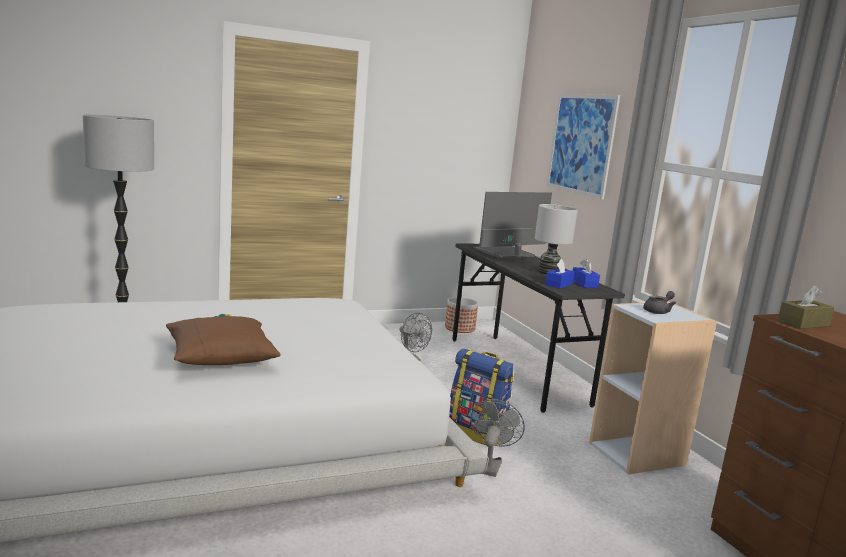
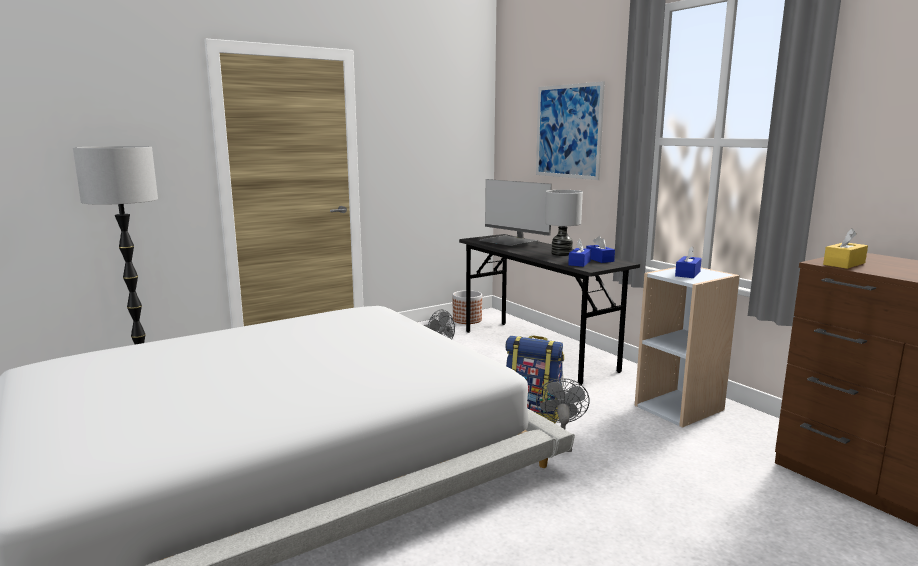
camera: 10 degrees left, 0 degrees up
(221, 358) = (295, 381): brown pillow -> none
(505, 253) = (509, 242): monitor -> monitor turned 90 degrees counterclockwise
(658, 311) = (687, 274): grey teapot -> blue tissue box
(803, 323) = (844, 264): brown tissue box -> yellow tissue box

